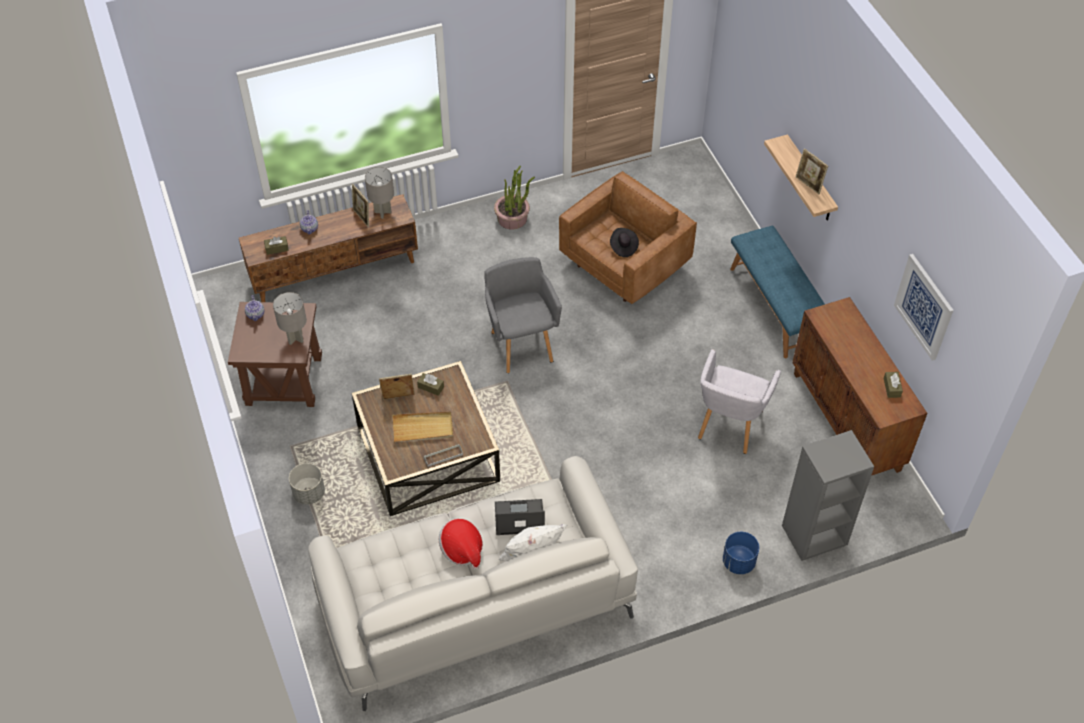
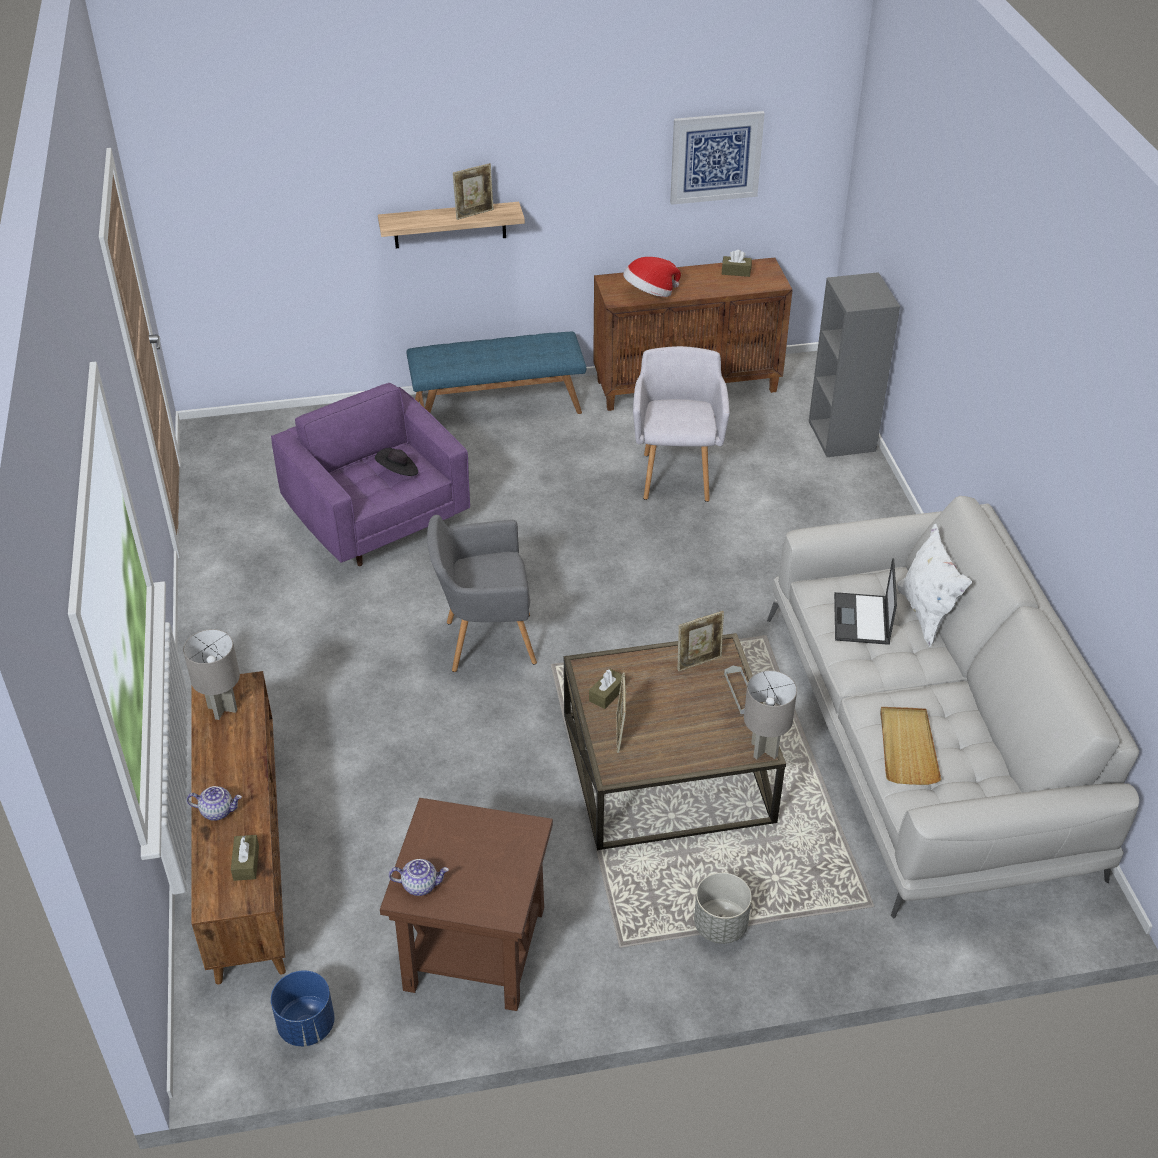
camera: 80 degrees left, 10 degrees down
(295, 338) = (493, 829): grey table lamp -> grey table lamp (765, 750)
(362, 217) = (223, 737): picture frame -> picture frame (699, 662)
(423, 428) = (685, 710): beige tray -> beige tray (907, 747)
(462, 550) = (912, 682): hat -> hat (650, 294)
(512, 218) = (232, 622): potted plant -> none
(625, 266) = (377, 521): brown armchair -> purple armchair
(728, 427) = (676, 473): grey armchair -> grey armchair turned 120 degrees counterclockwise
(738, 562) = (875, 498): blue planter -> blue planter (306, 1025)

